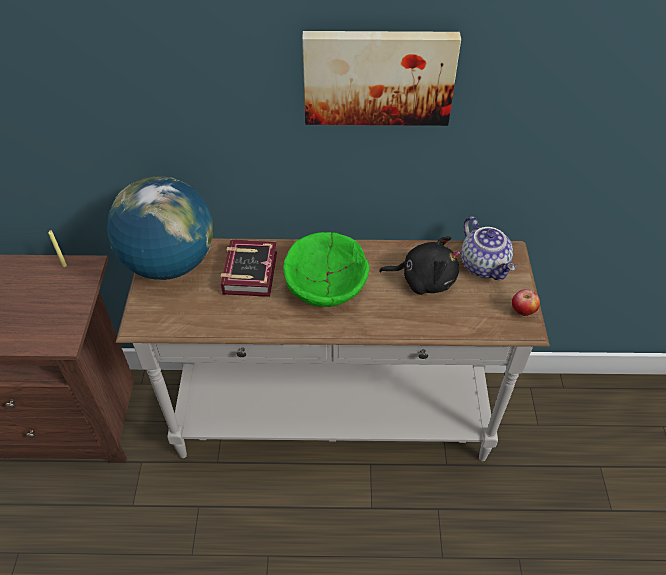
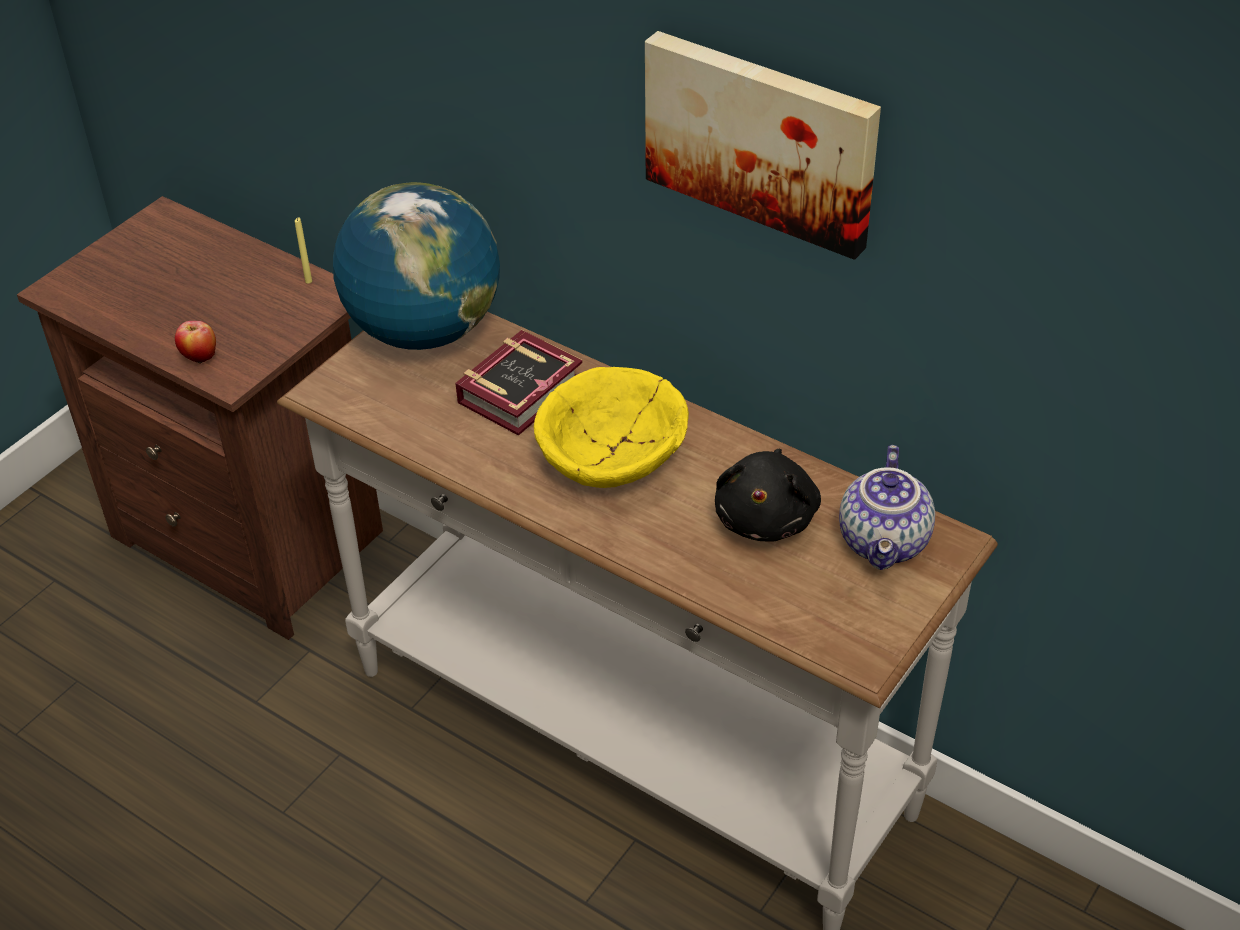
camera: 35 degrees right, 5 degrees down
(326, 284) = (612, 456): green bowl -> yellow bowl
(424, 279) = (766, 517): black plush toy -> black plush toy turned 60 degrees clockwise
(522, 312) = (879, 636): apple -> apple (199, 358)

